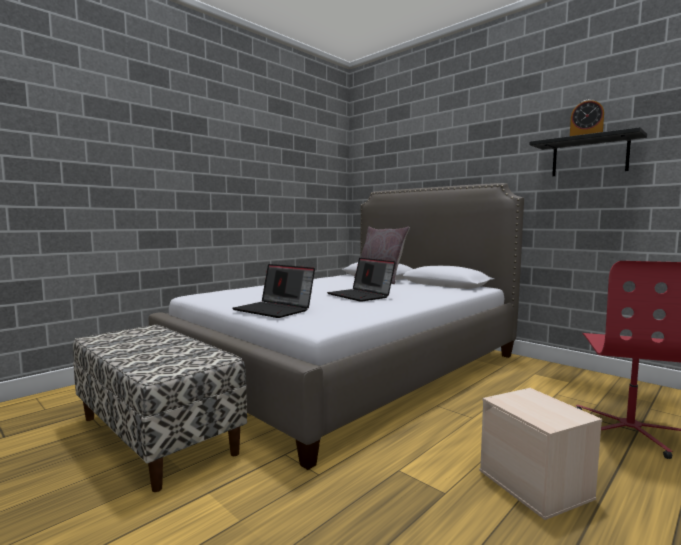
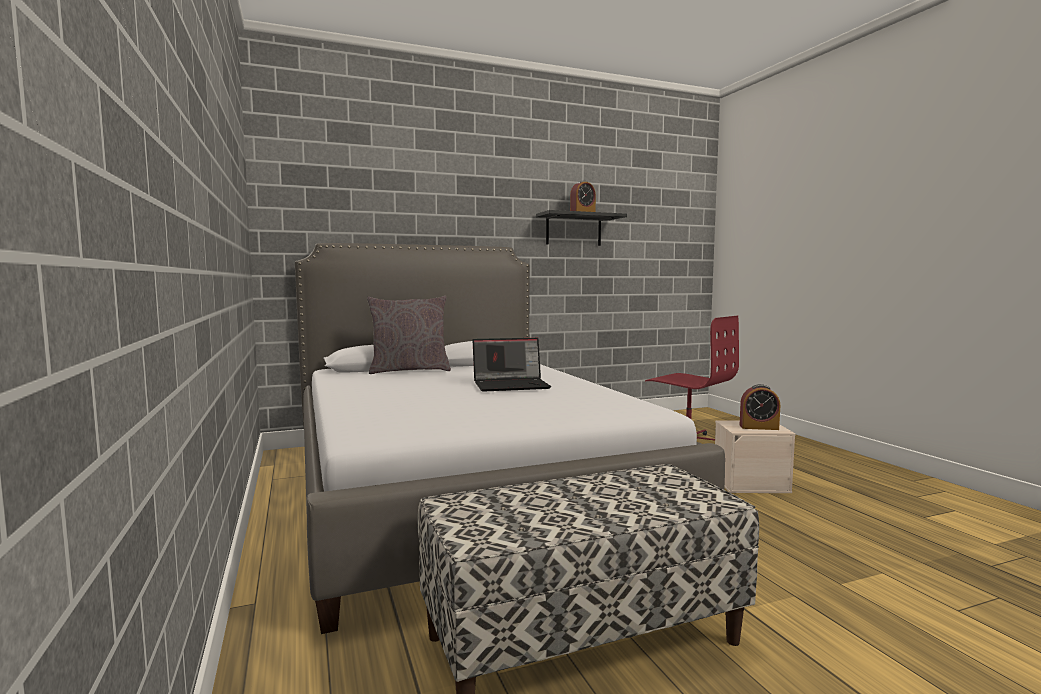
camera: 65 degrees left, 0 degrees up
(275, 310) = (557, 414): laptop -> none
(538, 410) = (759, 427): none -> alarm clock

